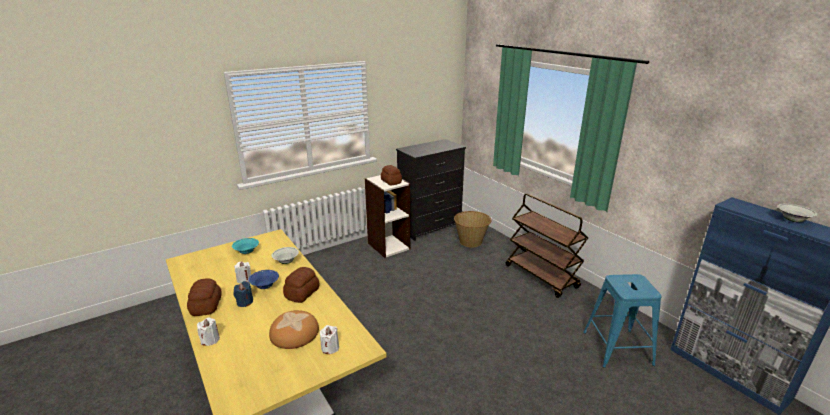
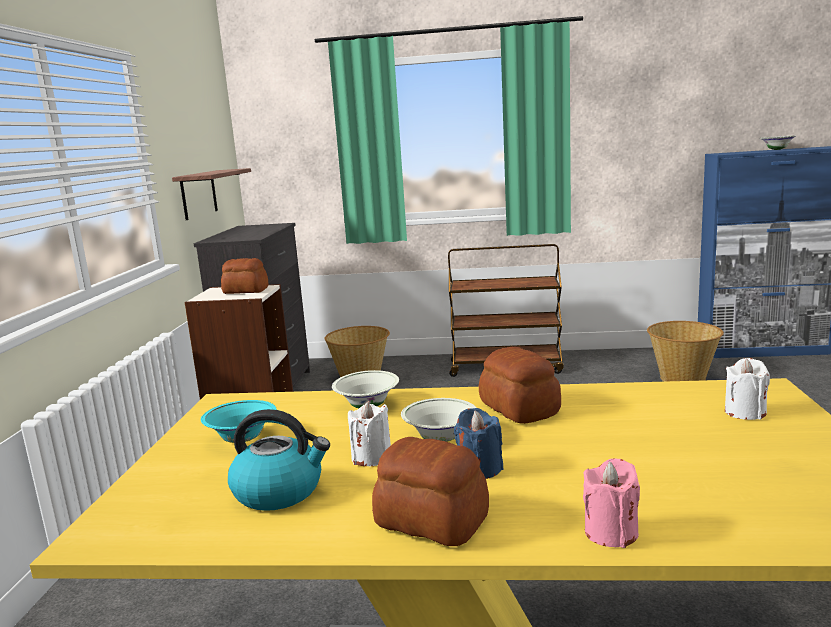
camera: 50 degrees left, 10 degrees down
(210, 340) = (611, 532): white candle -> pink candle
(214, 274) = (280, 491): none -> kettle
(265, 287) = (440, 439): blue bowl -> white bowl
(294, 333) = (667, 434): bread -> none
(412, 123) = (198, 194): none -> shelf
(616, 348) = (682, 378): blue stool -> basket

